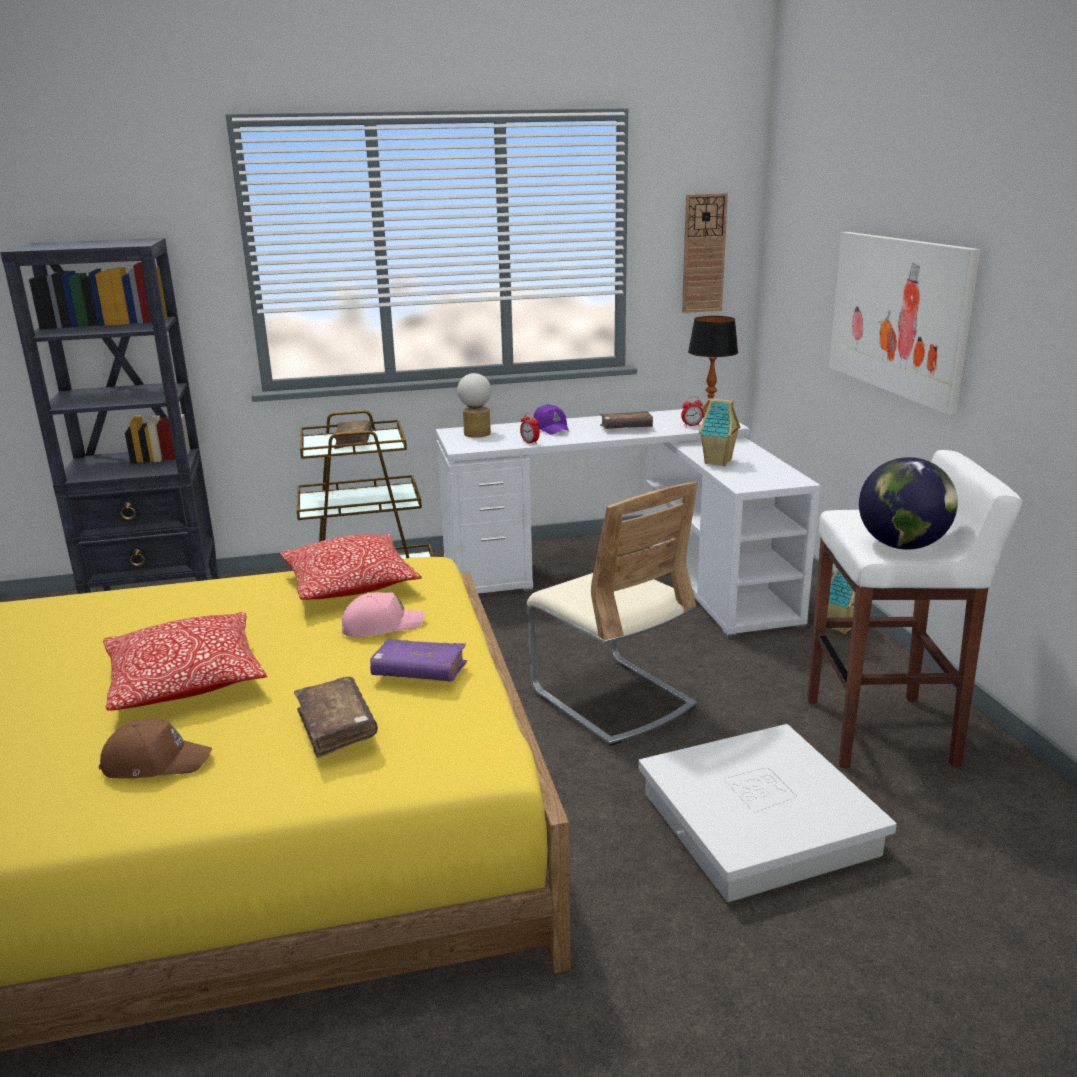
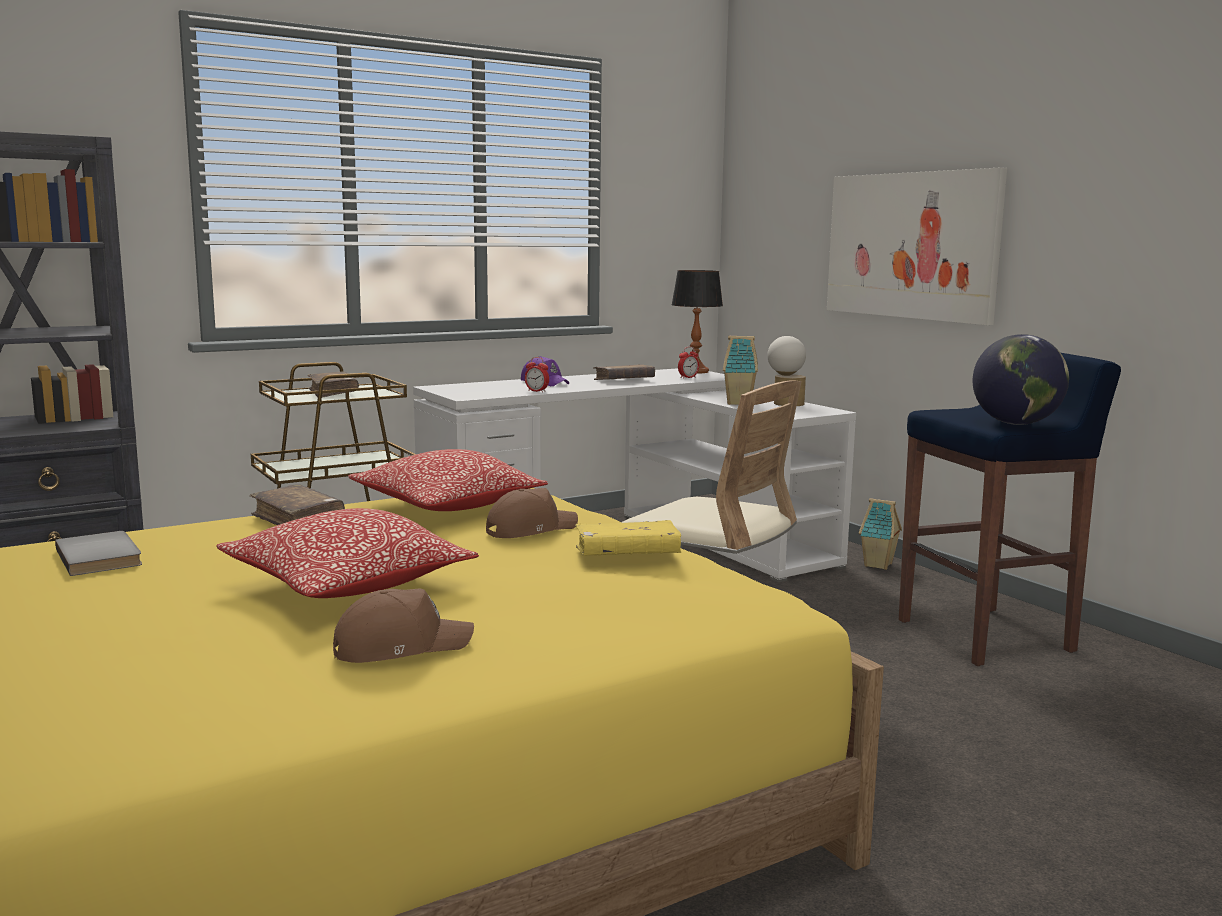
camera: 20 degrees left, 10 degrees down
(66, 622) = (102, 557): none -> grey book
(336, 726) = (598, 593): brown book -> brown book (297, 519)
(381, 626) = (530, 529): pink cap -> brown cap
(419, 672) = (627, 554): purple book -> yellow book
(477, 432) = (466, 387): table lamp -> table lamp (786, 403)
(703, 253) = (670, 212): wall clock -> none
(758, 823) = (941, 718): white storage box -> none
(883, 732) = (987, 636): white stool -> blue stool

